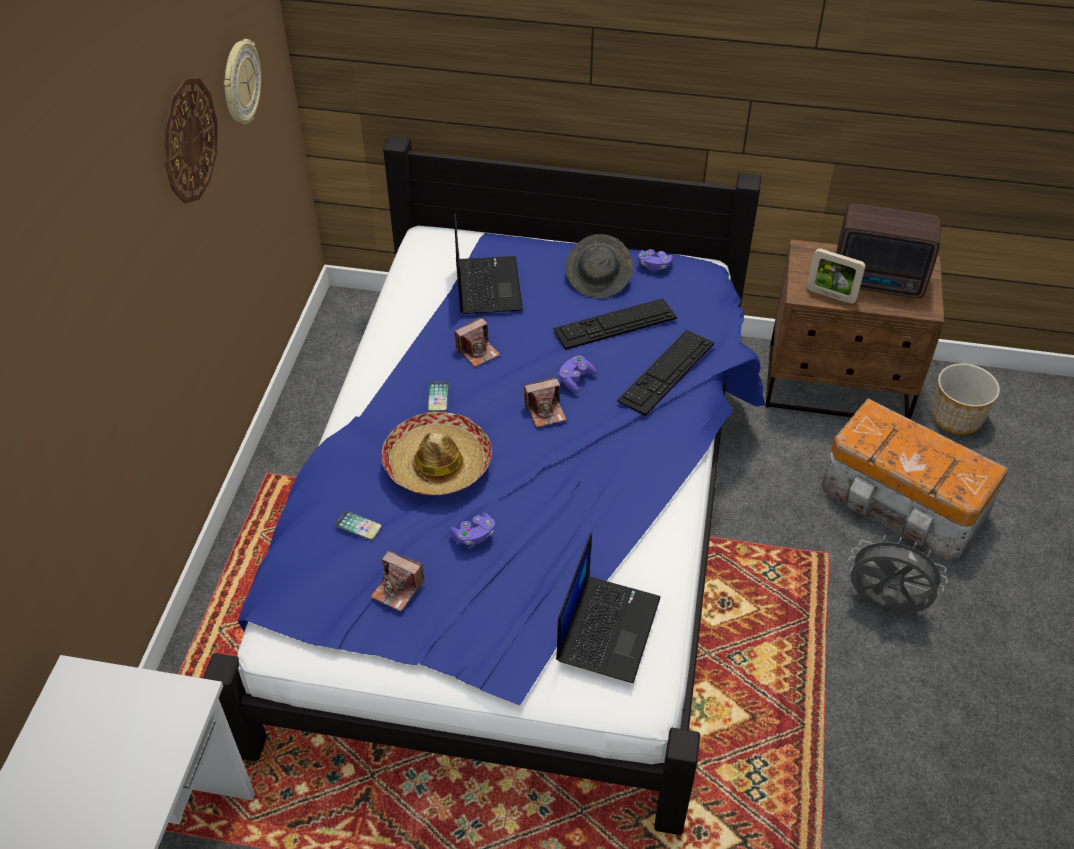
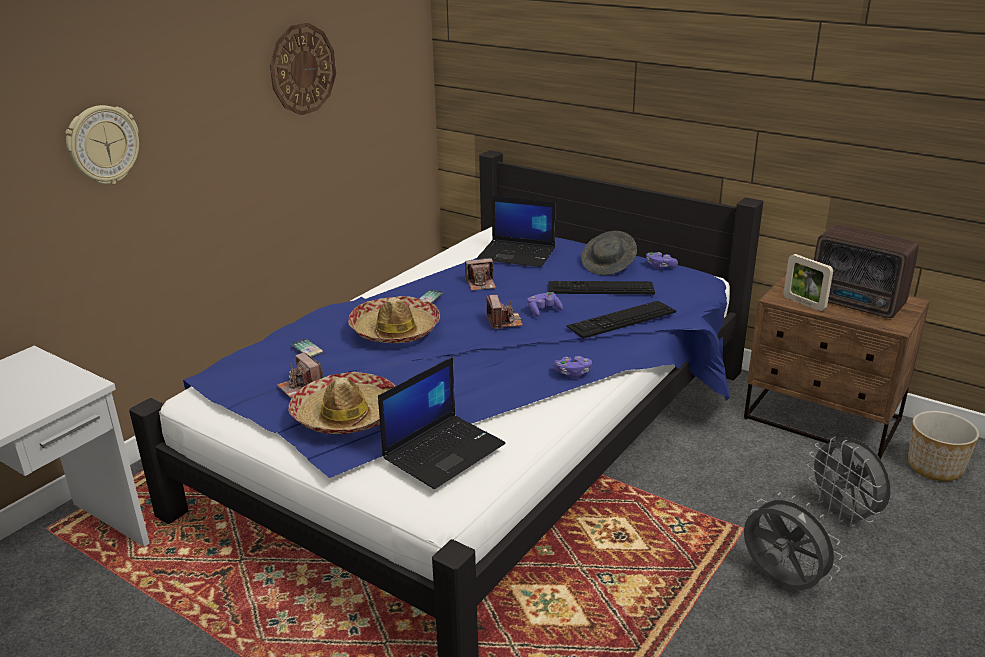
camera: 25 degrees right, 20 degrees down
(240, 83) = (370, 66): wall clock -> wall clock (103, 145)
(474, 535) = (385, 372): purple game controller -> purple game controller (572, 373)
(478, 615) = (346, 415): none -> hat
(486, 285) = (517, 254): laptop -> laptop turned 90 degrees clockwise
(545, 411) = (504, 321): camera -> camera turned 105 degrees counterclockwise
(904, 504) = (844, 514): storage box -> grey fan

